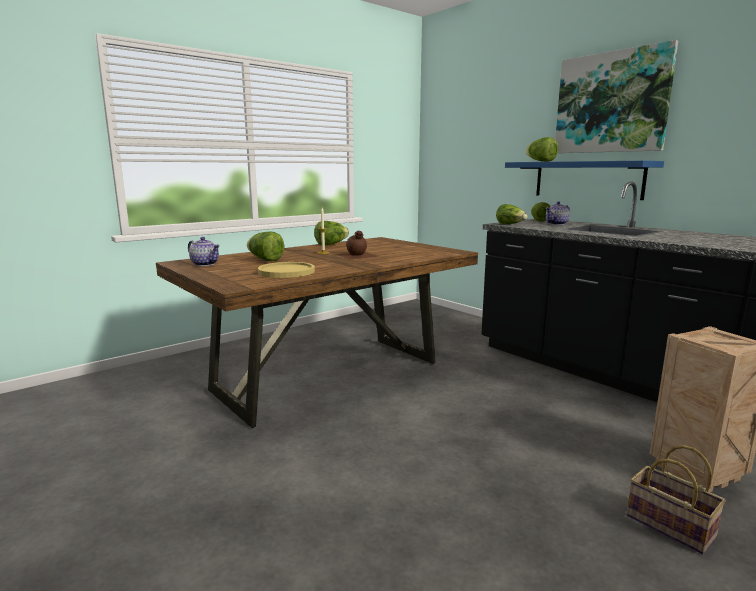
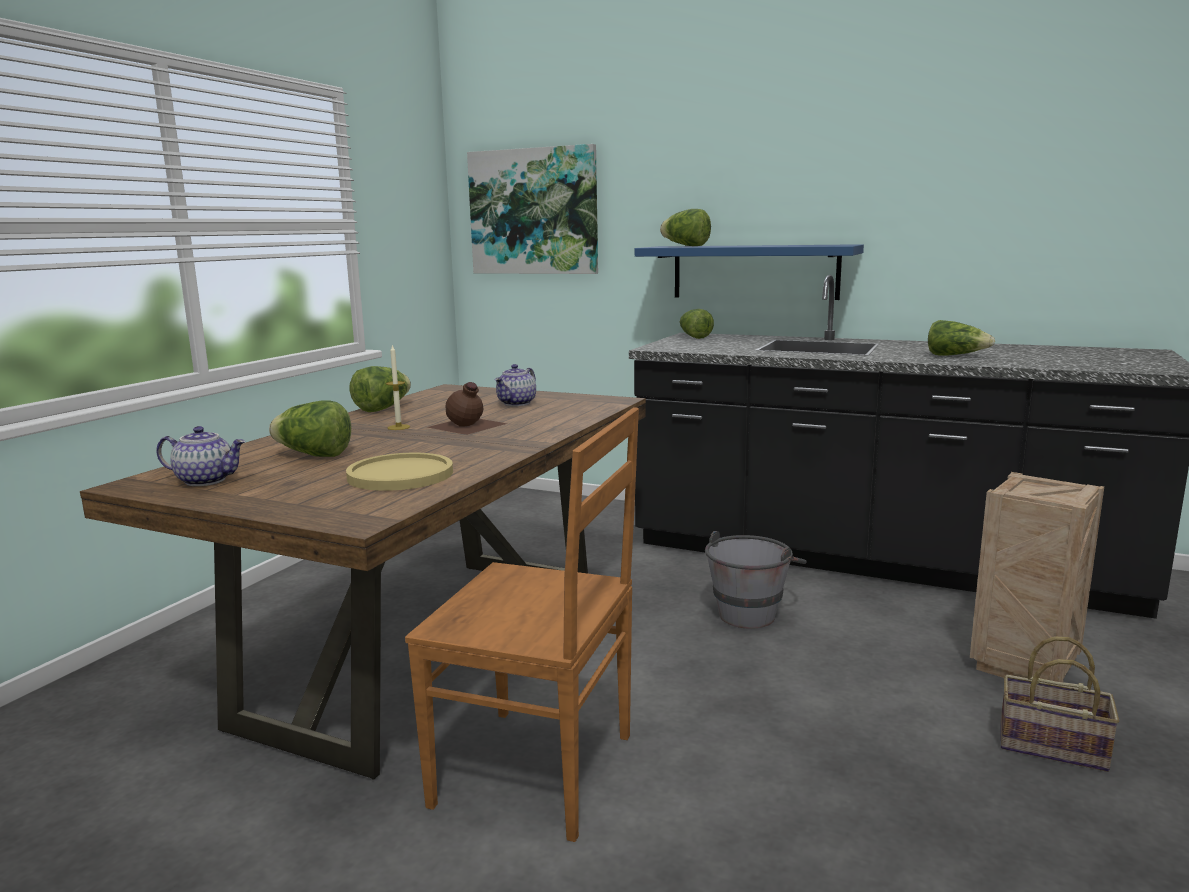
camera: 25 degrees left, 0 degrees up
(329, 446) = (540, 771): none -> brown chair
(511, 224) = (672, 348): lettuce -> lettuce (955, 356)
(523, 395) = (752, 611): none -> grey bucket
(557, 224) = (730, 342): teapot -> teapot (517, 403)
(611, 103) = (782, 159): picture -> picture (534, 212)

